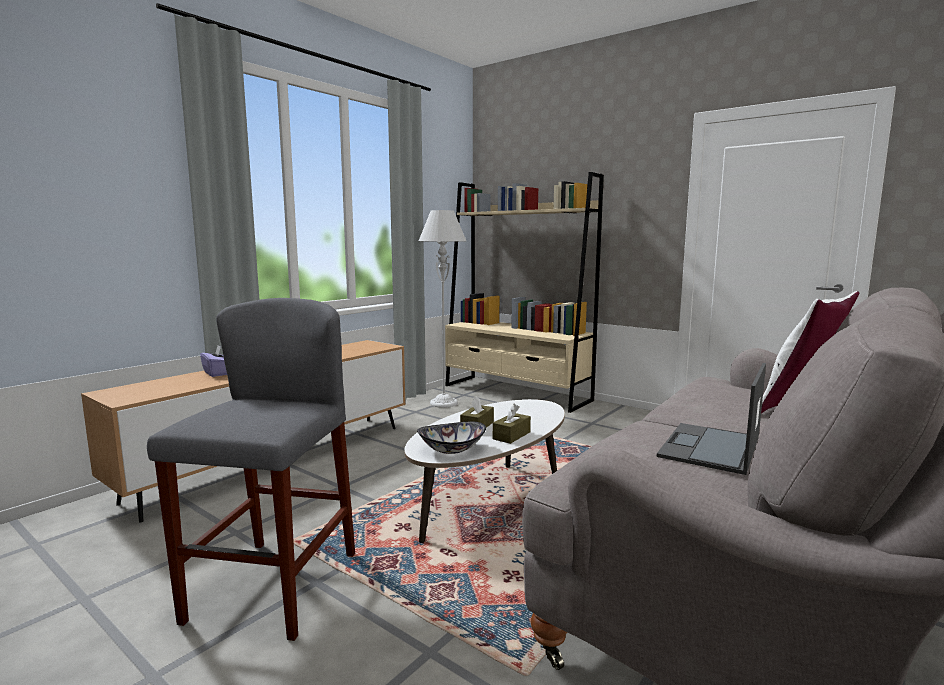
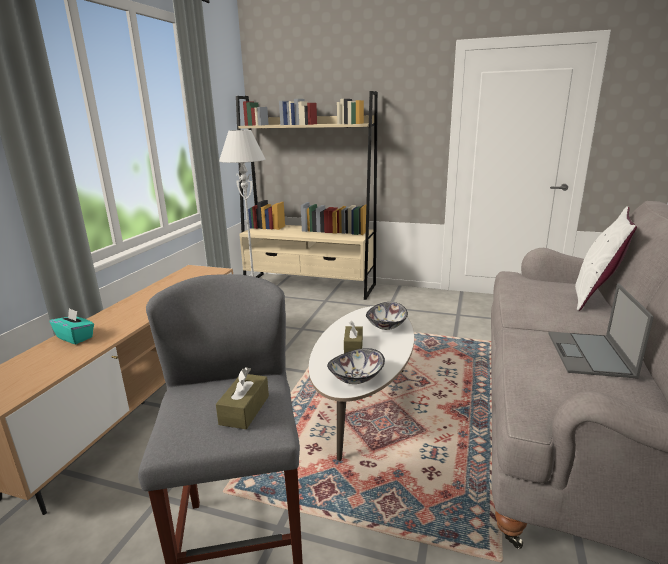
camera: 20 degrees left, 10 degrees up
(217, 373) = (75, 337): purple tissue box -> turquoise tissue box
(511, 435) = (389, 351): brown tissue box -> brown tissue box (244, 410)
(532, 416) = (387, 326): none -> bowl

